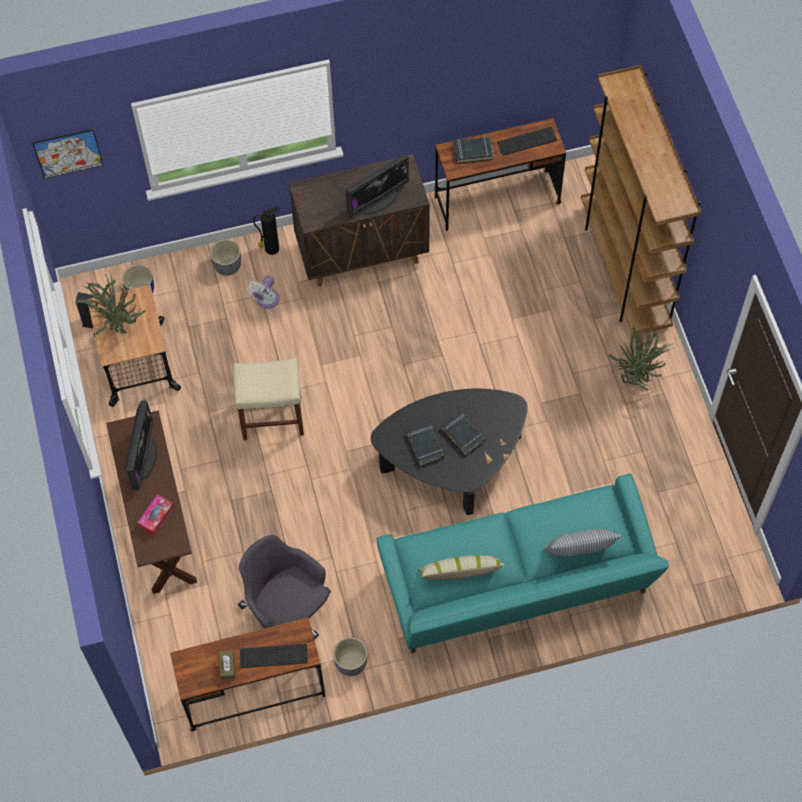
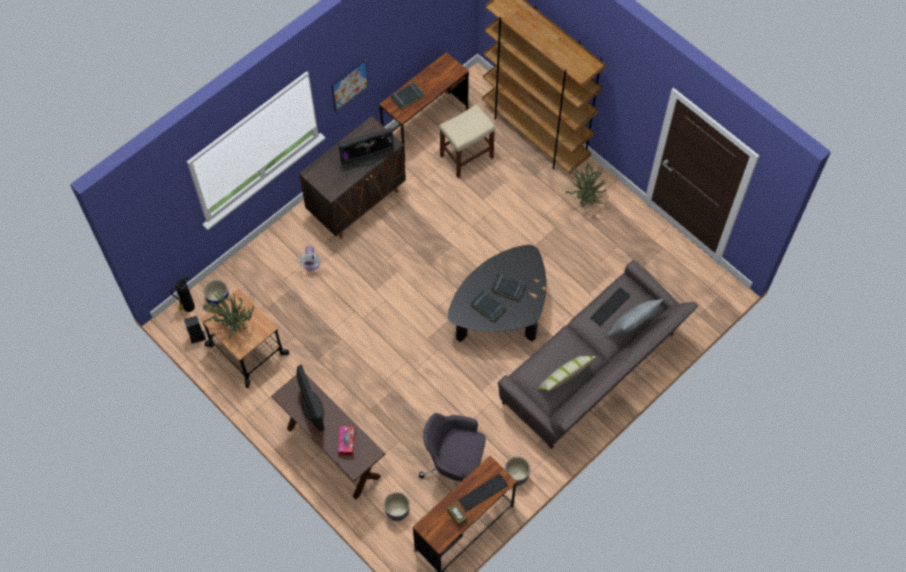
camera: 30 degrees left, 0 degrees up
(68, 153) = (150, 219): picture -> picture (349, 85)
(228, 265) = (269, 253): grey planter -> grey planter (397, 510)
(271, 249) = (292, 228): fire extinguisher -> fire extinguisher (188, 307)
(271, 418) = (363, 341): beige stool -> beige stool (466, 157)
(378, 200) = (367, 157): monitor -> monitor turned 45 degrees clockwise
(517, 587) = (592, 371): turquoise sofa -> grey sofa
(526, 142) = (438, 75): keyboard -> keyboard (610, 307)

